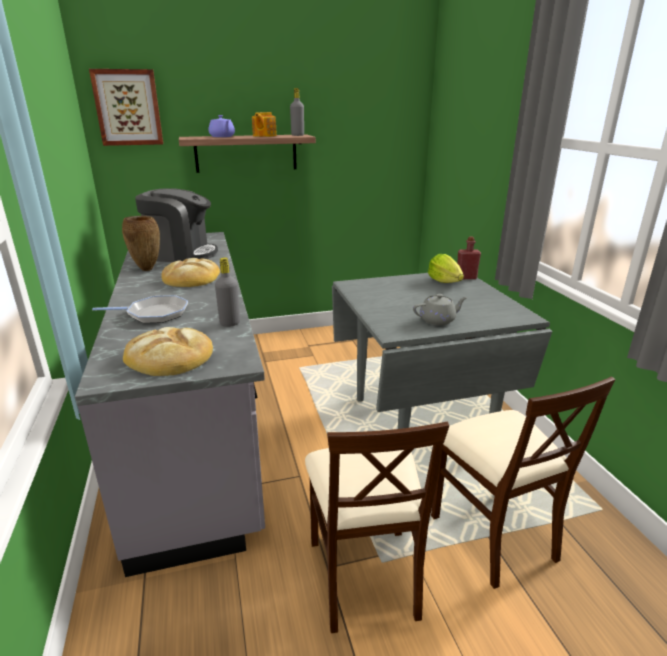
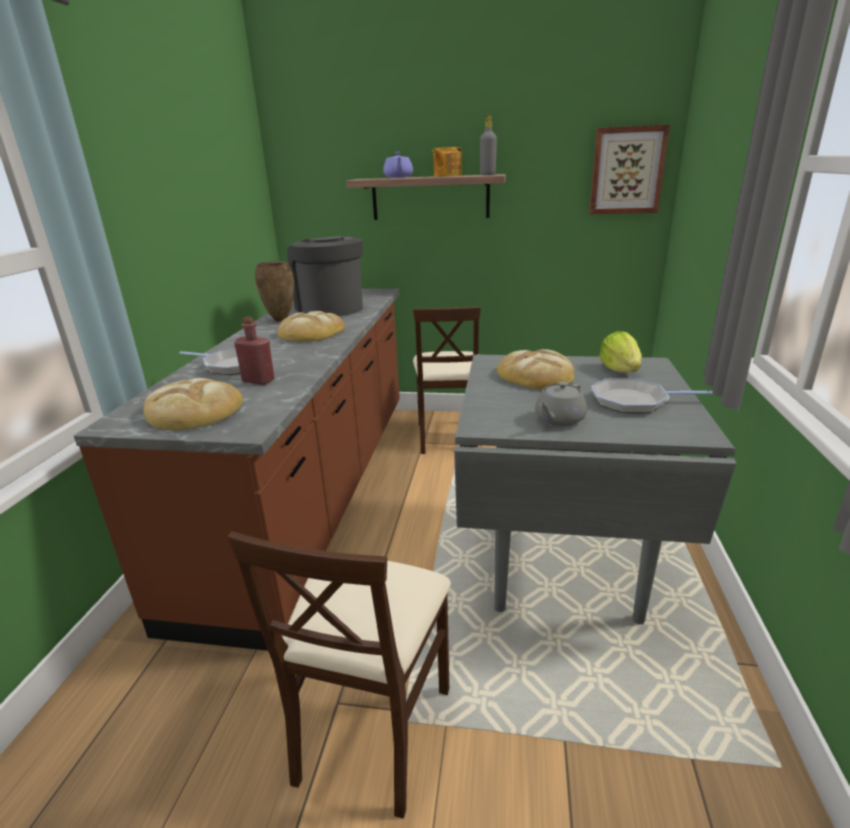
camera: 25 degrees right, 0 degrees up
(128, 108) = (307, 148): picture -> picture (627, 171)
(181, 254) = (330, 308): coffee machine -> coffee machine turned 150 degrees counterclockwise
(196, 419) = (314, 492): grey counter -> brown counter
(230, 323) = (290, 385): grey bottle -> none
(393, 292) = (536, 375): none -> bread
(438, 320) = (559, 419): grey teapot -> grey teapot turned 120 degrees clockwise
(466, 277) = (658, 369): red bottle -> red bottle (258, 380)
(471, 301) = (633, 401): none -> frying pan
(493, 534) = (573, 740): beige chair -> beige chair (448, 436)

